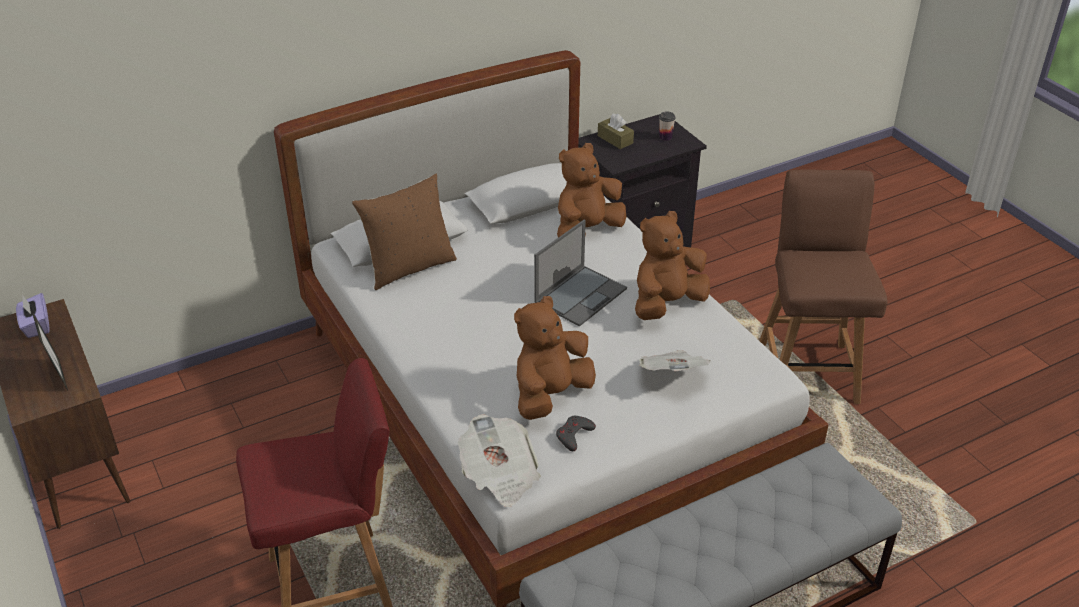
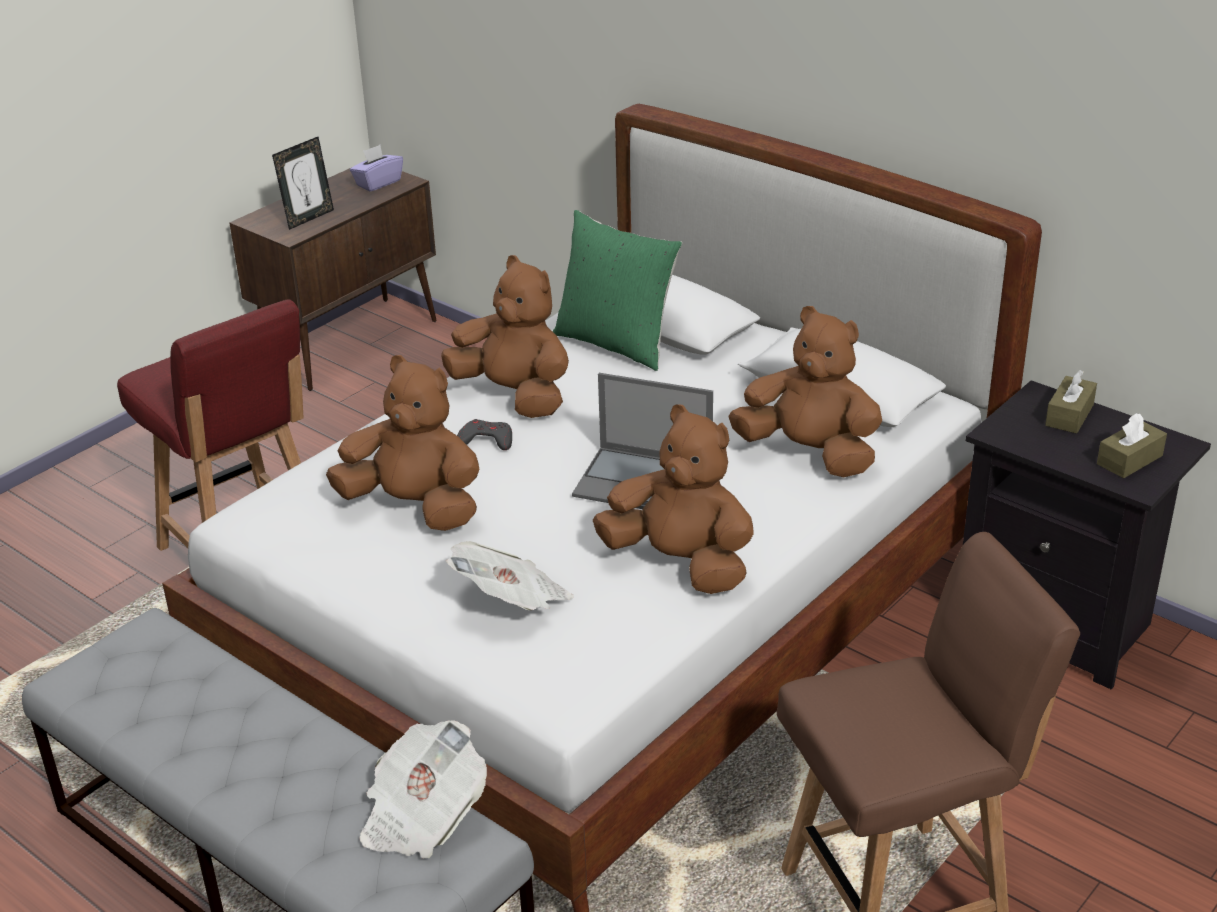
camera: 70 degrees right, 5 degrees down
(409, 267) = (616, 343): brown pillow -> green pillow
(441, 324) = (514, 395): none -> brown plush toy
(500, 475) = (253, 508): newspaper -> newspaper (422, 816)
(574, 435) = (345, 544): grey game controller -> grey game controller (486, 440)
(665, 137) = (1129, 460): cup -> brown tissue box

